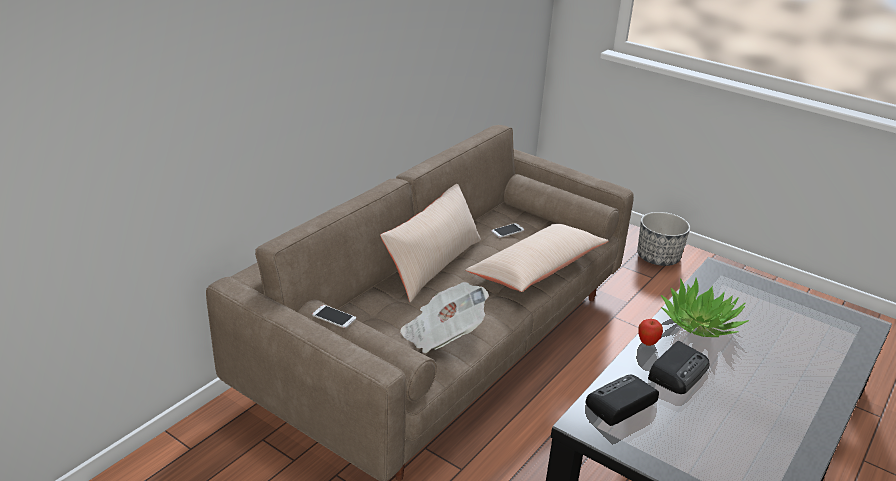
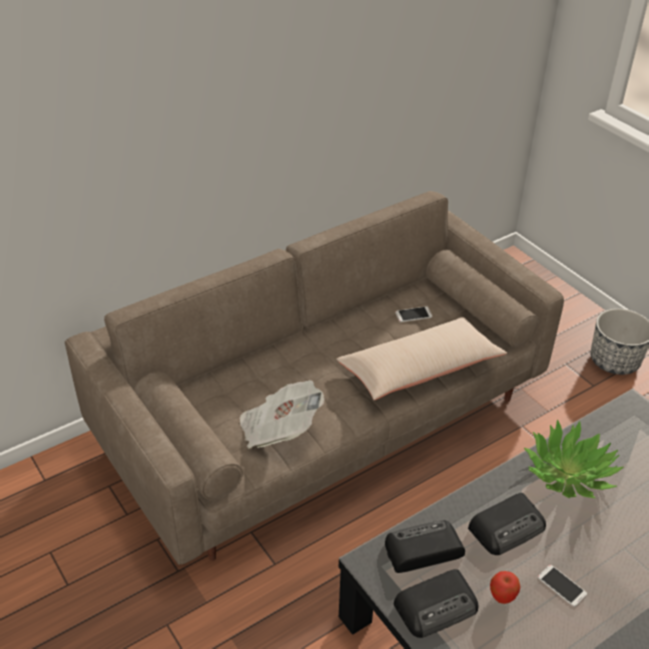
camera: 20 degrees right, 10 degrees up
(334, 317) = (164, 396): phone -> phone (561, 586)
(433, 264) = (314, 342): beige pillow -> none
(647, 343) = (494, 484): apple -> apple (502, 597)
(659, 444) = (437, 606): none -> radio

